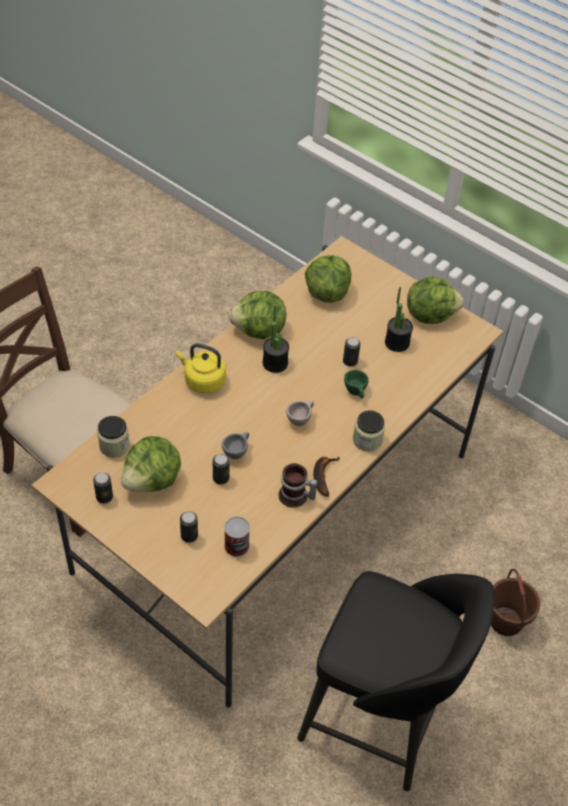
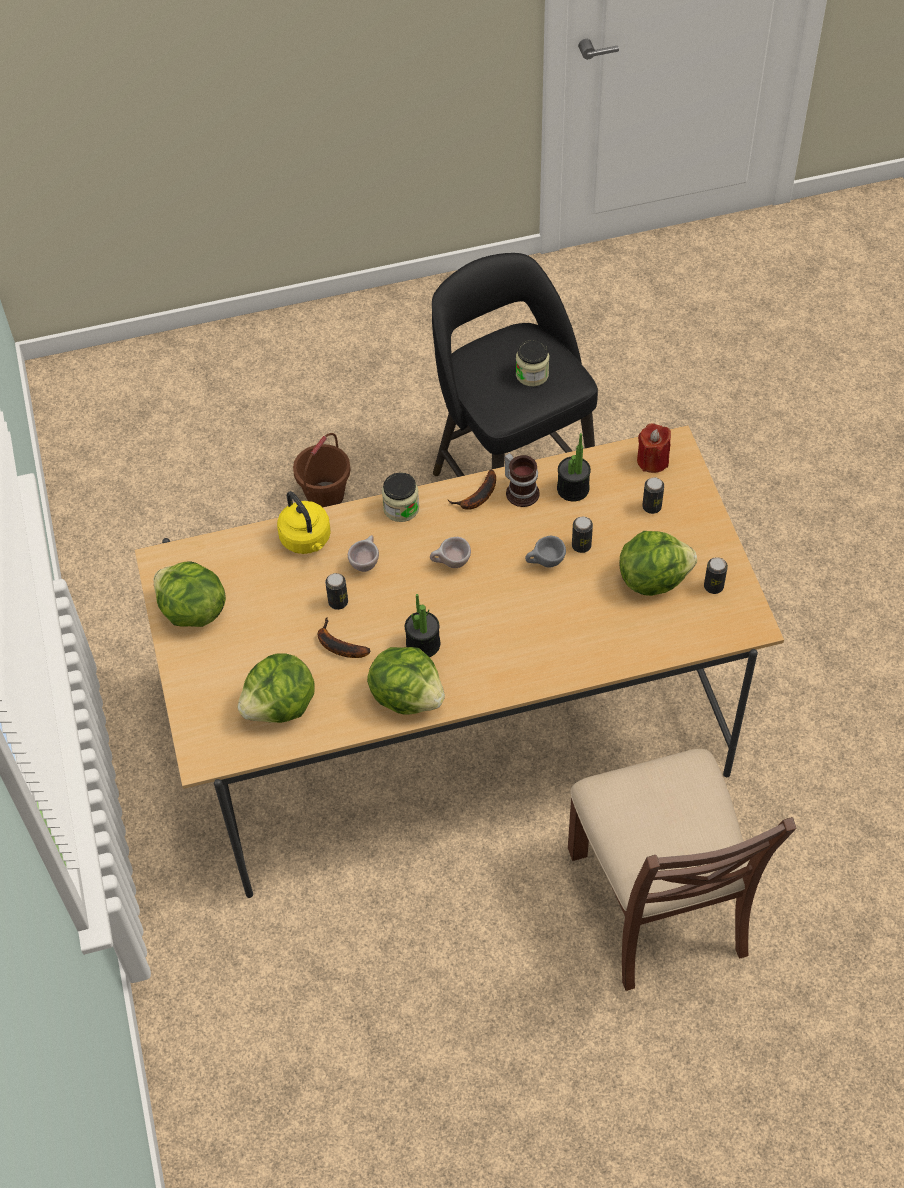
camera: 140 degrees left, 5 degrees up
(114, 446) = (670, 637): jar -> jar (532, 374)
(202, 381) = (521, 665): yellow kettle -> yellow kettle (307, 540)
(214, 576) = (652, 460): none -> red candle
(236, 546) = (612, 476): can -> none
(326, 338) = (337, 645): none -> banana
(356, 393) = (365, 562): green cup -> beige cup
(397, 343) = (265, 597): potted plant -> potted plant (573, 489)

